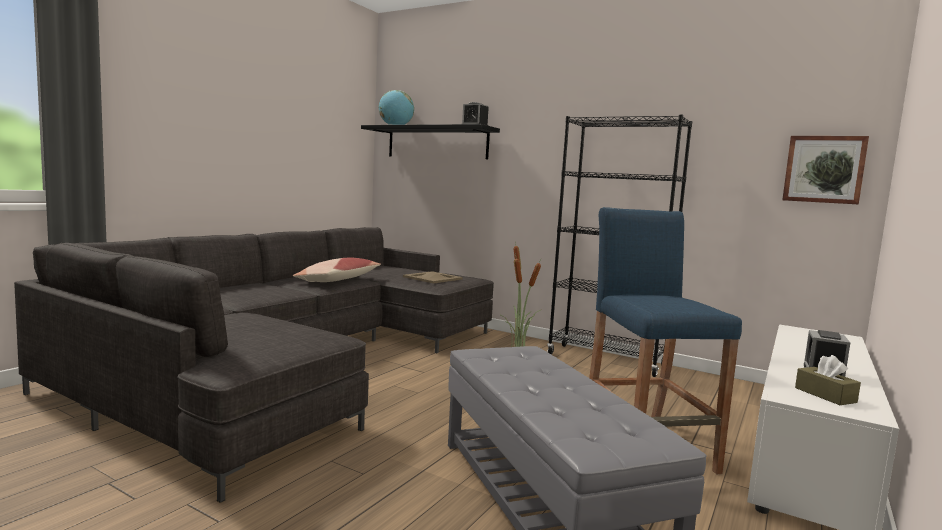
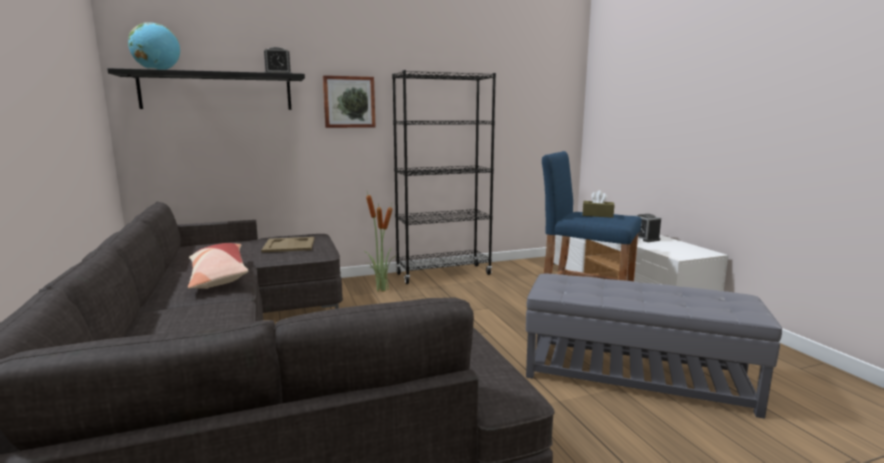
camera: 50 degrees left, 5 degrees up
(823, 169) = (554, 111): picture -> picture (349, 102)
(825, 395) = (679, 249): brown tissue box -> brown tissue box (597, 215)

